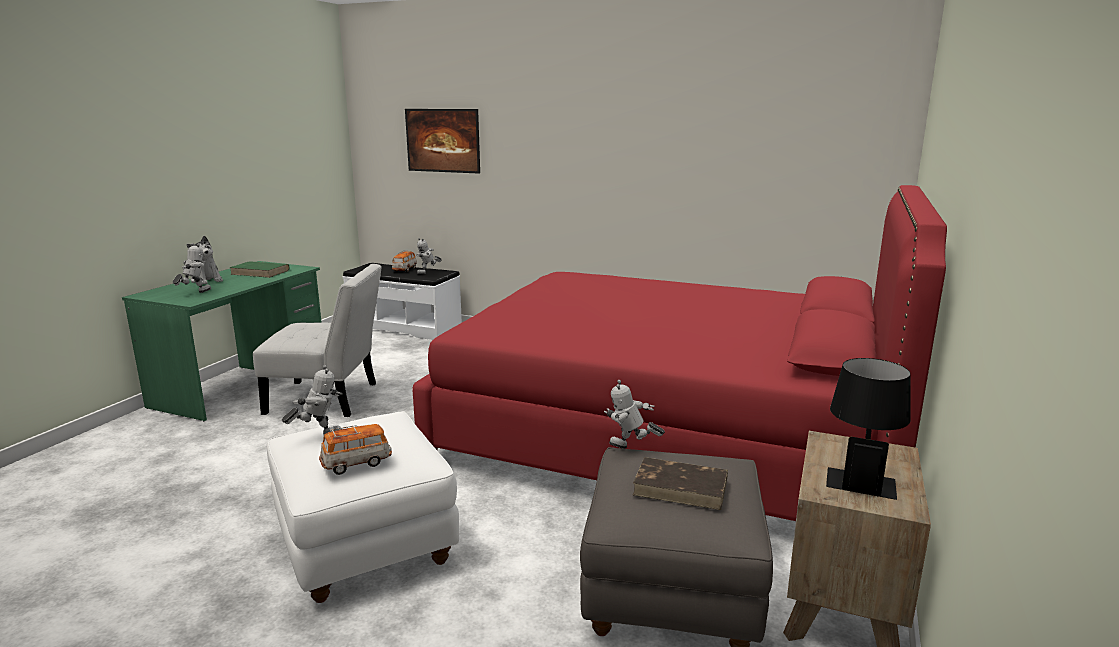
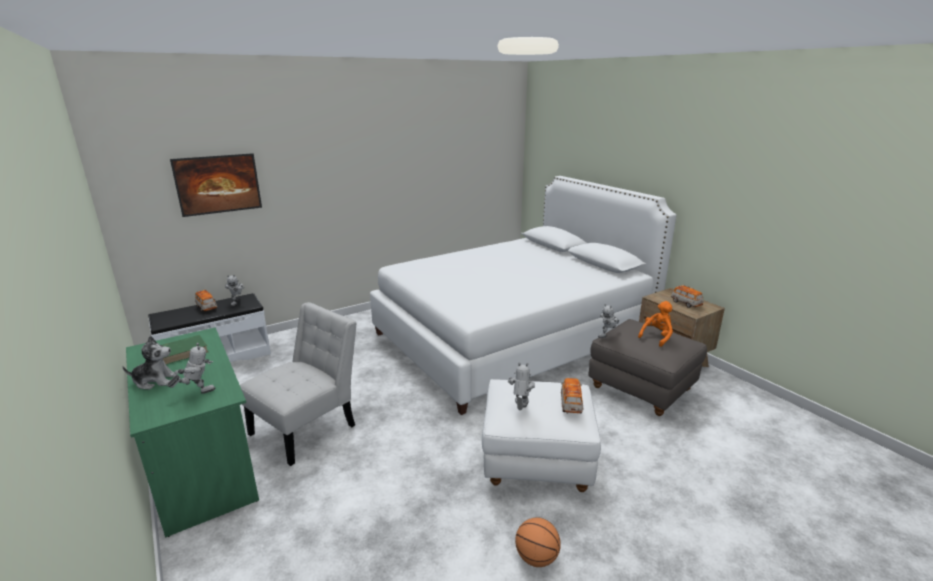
camera: 55 degrees left, 5 degrees up
(167, 600) = (536, 558): none -> basketball
(194, 293) = (197, 392): toy robot -> toy robot turned 90 degrees clockwise
(669, 436) = (512, 336): red bed -> white bed
(681, 487) = (657, 337): brown book -> orange plush toy
(860, 476) = (686, 303): black table lamp -> toy car

